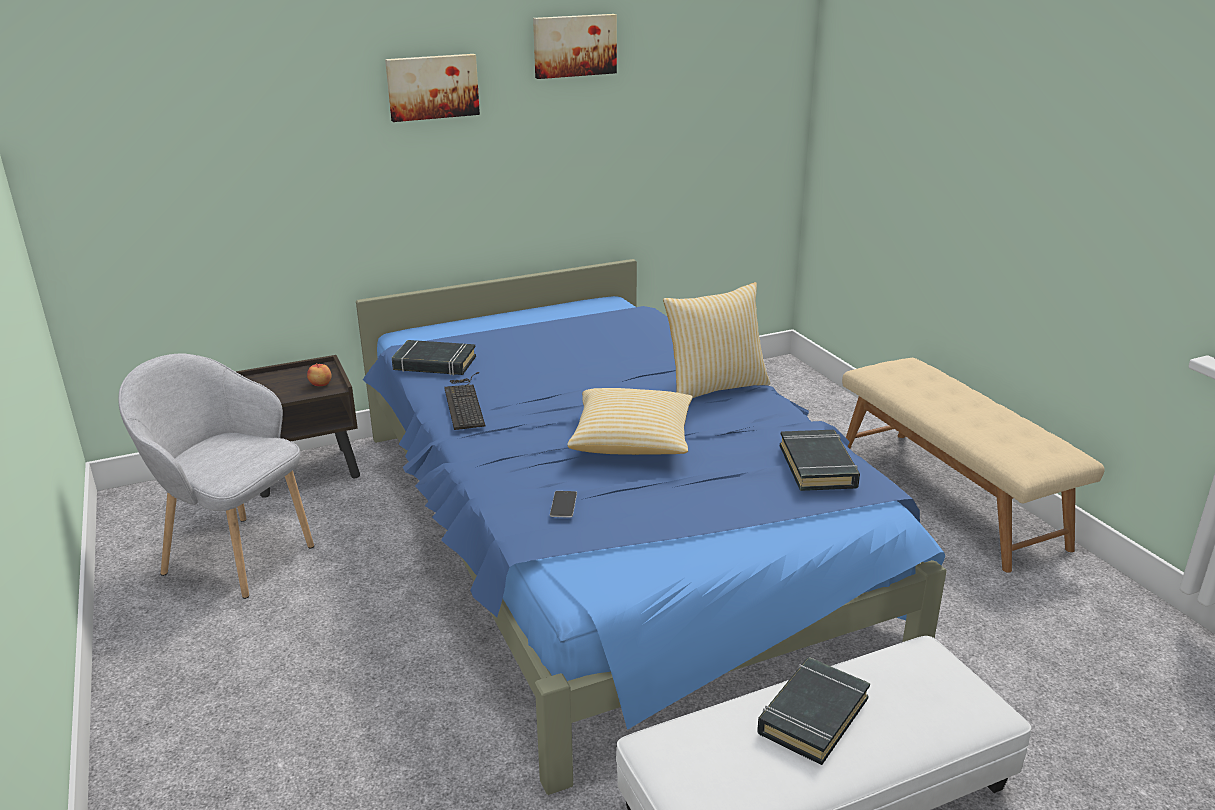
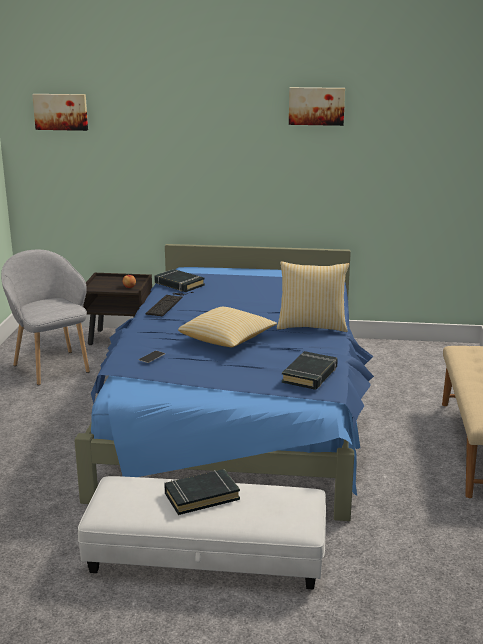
camera: 30 degrees right, 5 degrees down
(432, 87) = (223, 124): picture -> picture (61, 111)

